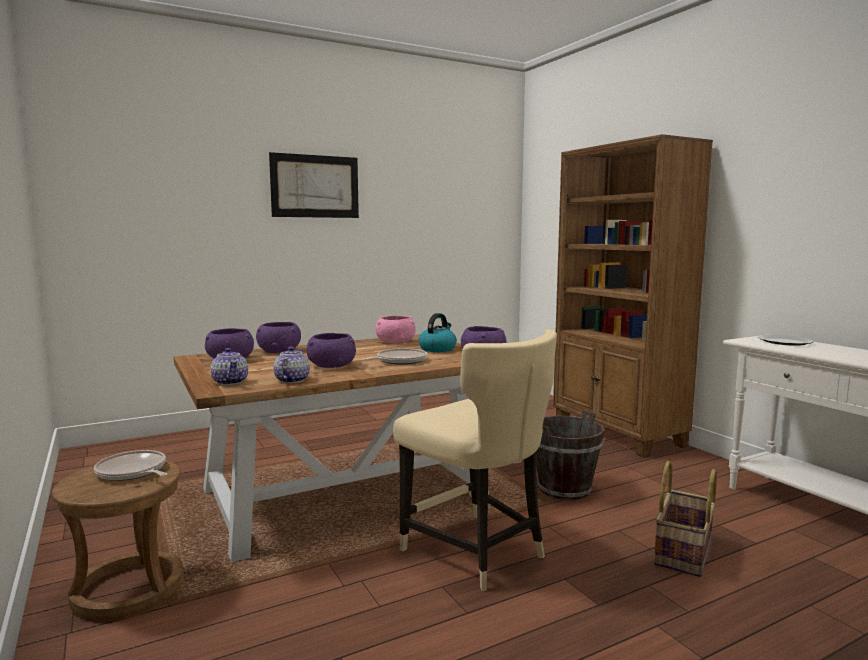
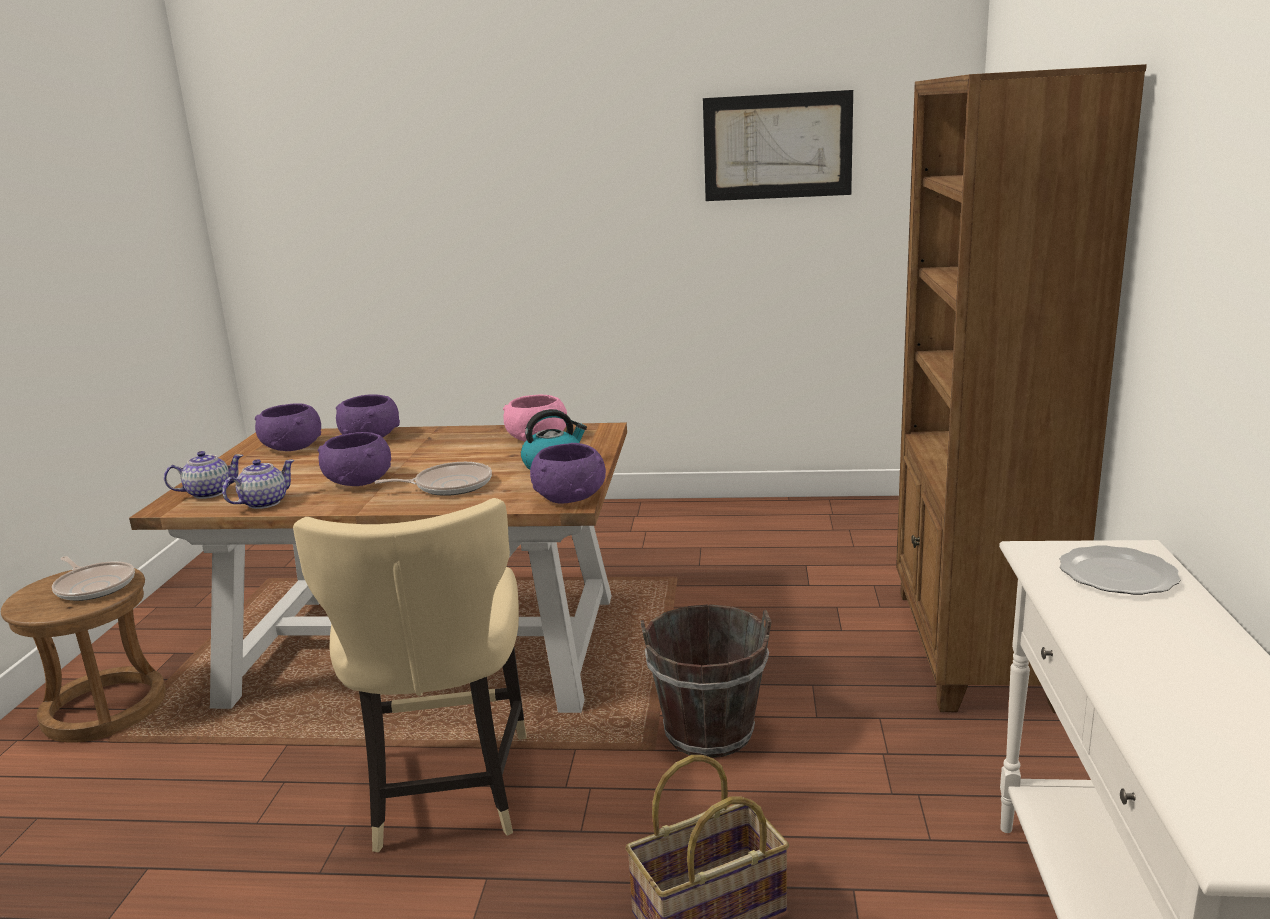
camera: 35 degrees right, 10 degrees up
(133, 472) = (94, 586): frying pan -> frying pan turned 150 degrees clockwise
(230, 382) = (208, 493): teapot -> teapot turned 120 degrees counterclockwise
(315, 186) = (558, 153): picture -> picture (777, 146)

